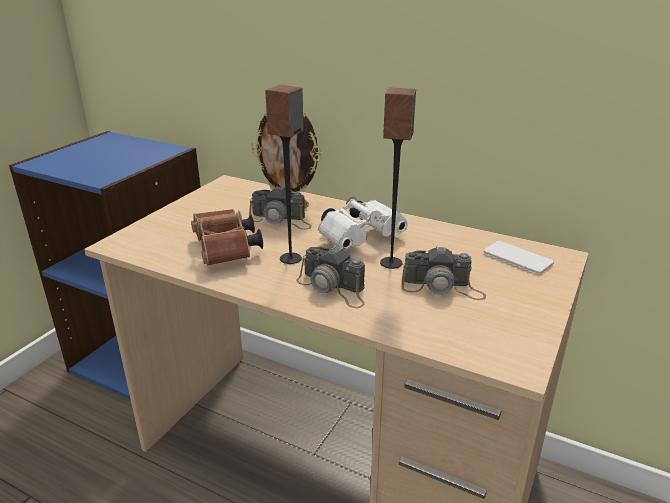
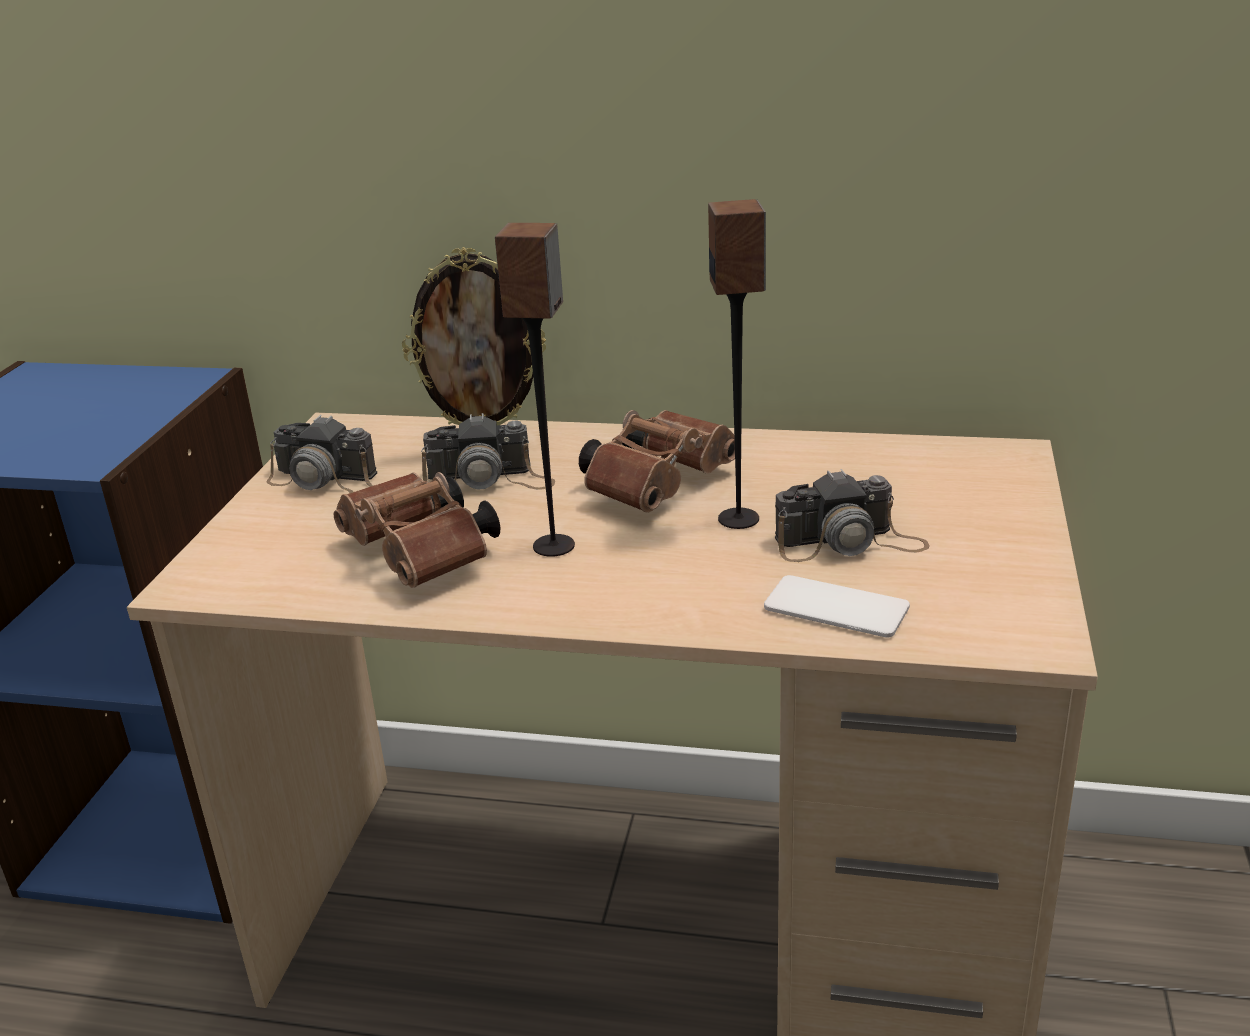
camera: 15 degrees left, 0 degrees up
(333, 288) = (664, 582): camera -> camera (328, 481)
(362, 237) = (660, 484): white binoculars -> brown binoculars
(517, 258) = (944, 470): phone -> phone (836, 608)

